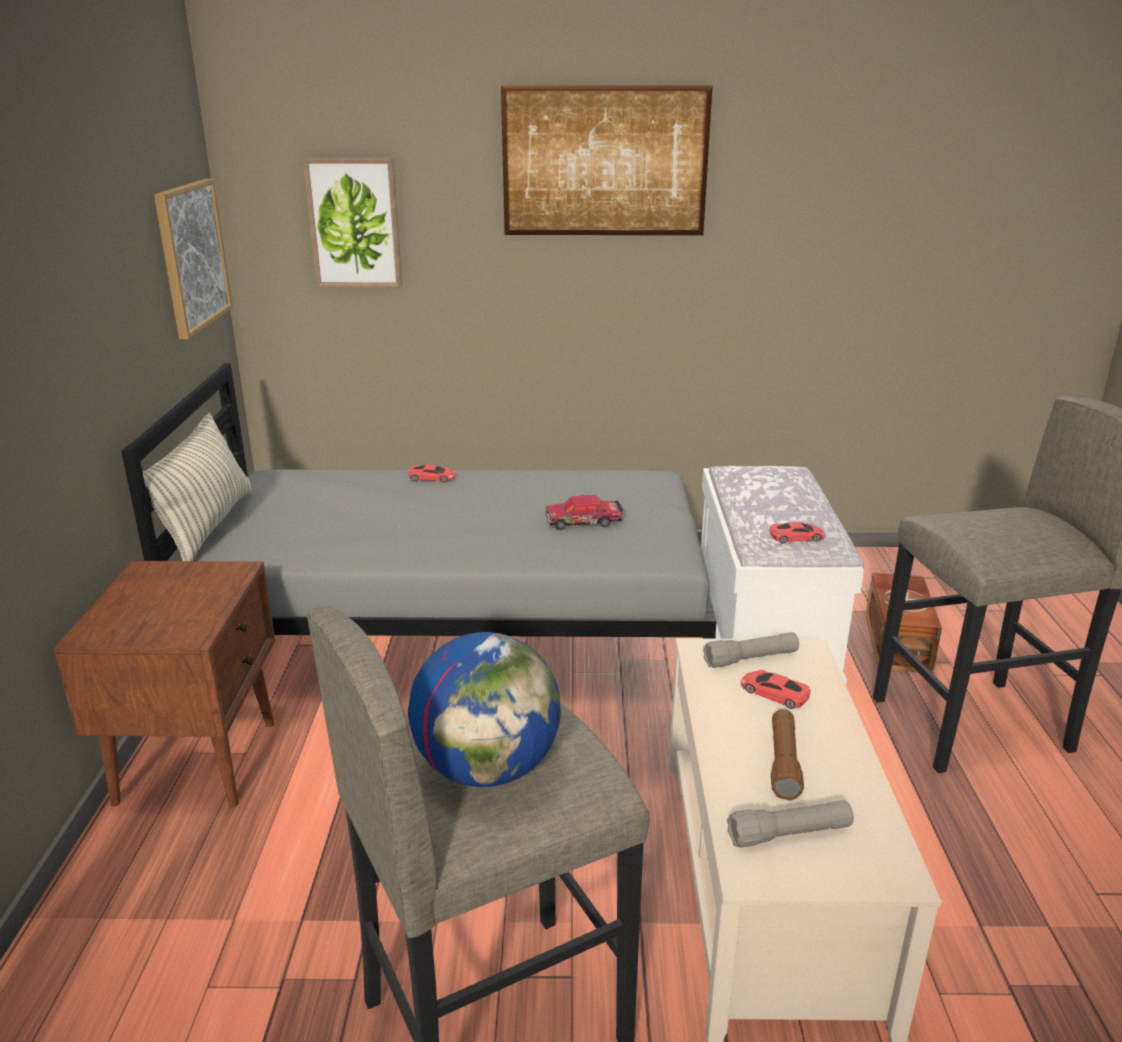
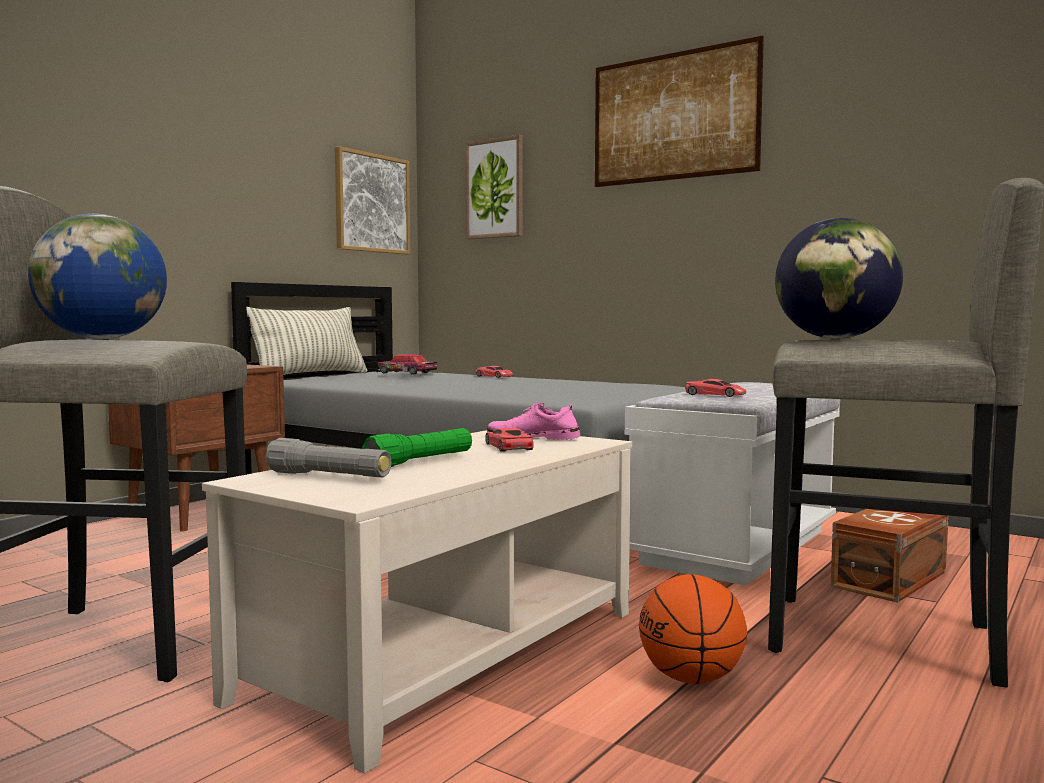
camera: 35 degrees right, 20 degrees down
(583, 521) = (556, 390): toy car -> toy car (407, 373)
(750, 659) = (533, 437): grey flashlight -> pink shoe
(783, 763) = (420, 462): brown flashlight -> green flashlight
(936, 830) = (692, 679): none -> basketball
(979, 531) = (835, 338): none -> globe

